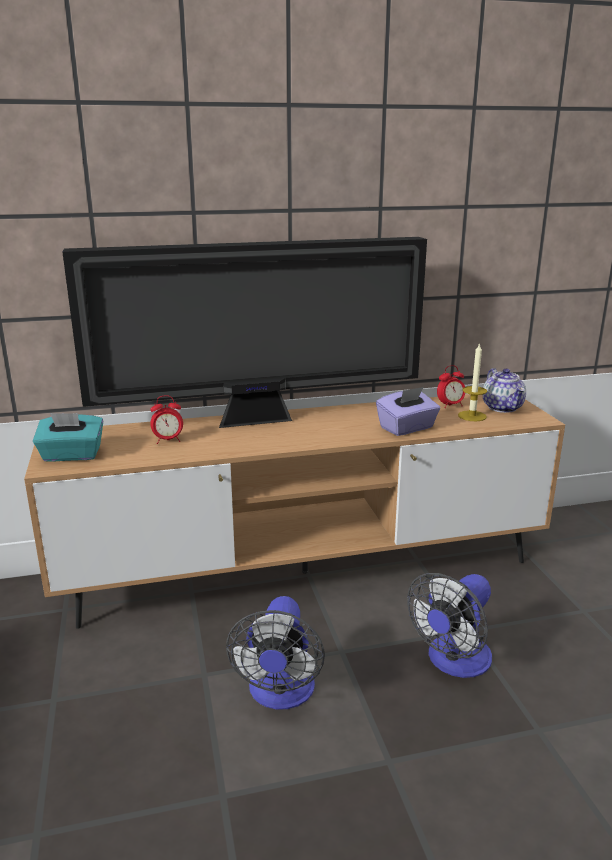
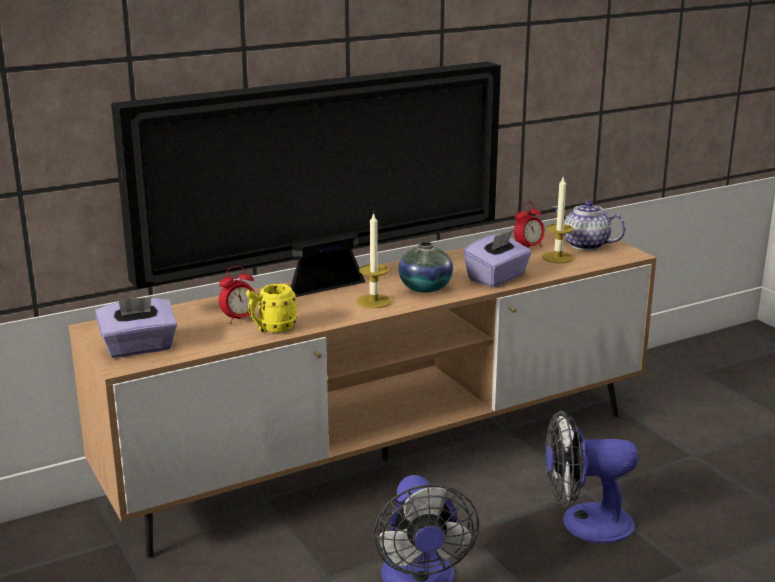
camera: 15 degrees left, 0 degrees up
(72, 455) = (139, 348): turquoise tissue box -> purple tissue box
(187, 451) = (272, 329): none -> yellow mug
(287, 437) = (374, 301): none -> candle
(338, 430) = (425, 288): none -> vase
(453, 662) = (584, 523): fan -> fan turned 60 degrees clockwise
(503, 408) = (585, 245): teapot -> teapot turned 150 degrees clockwise

